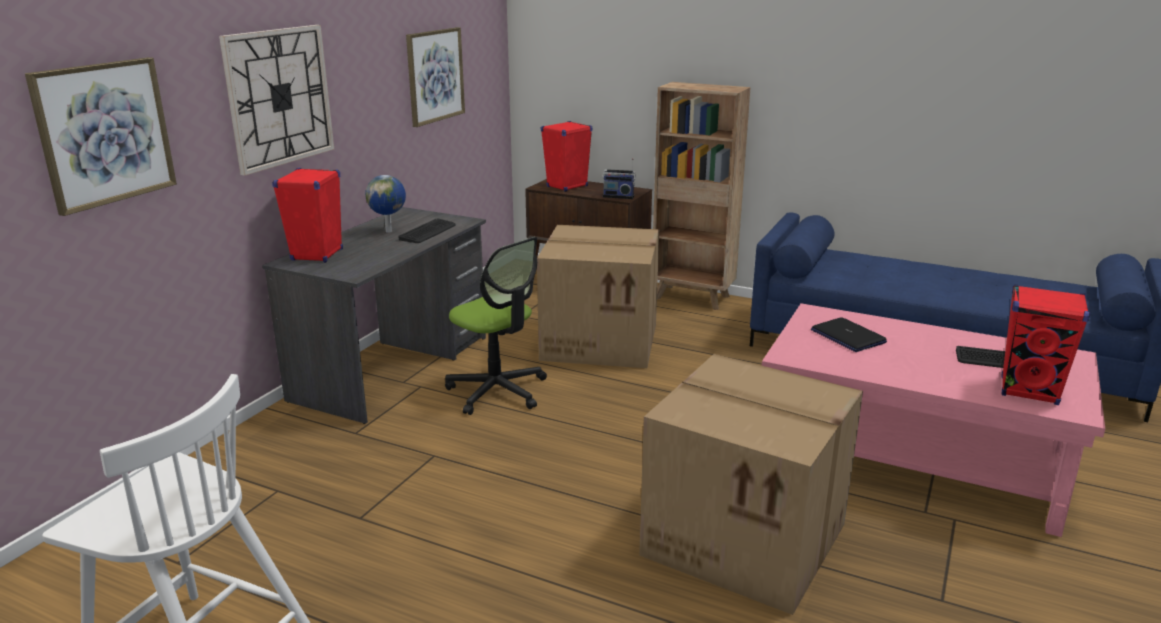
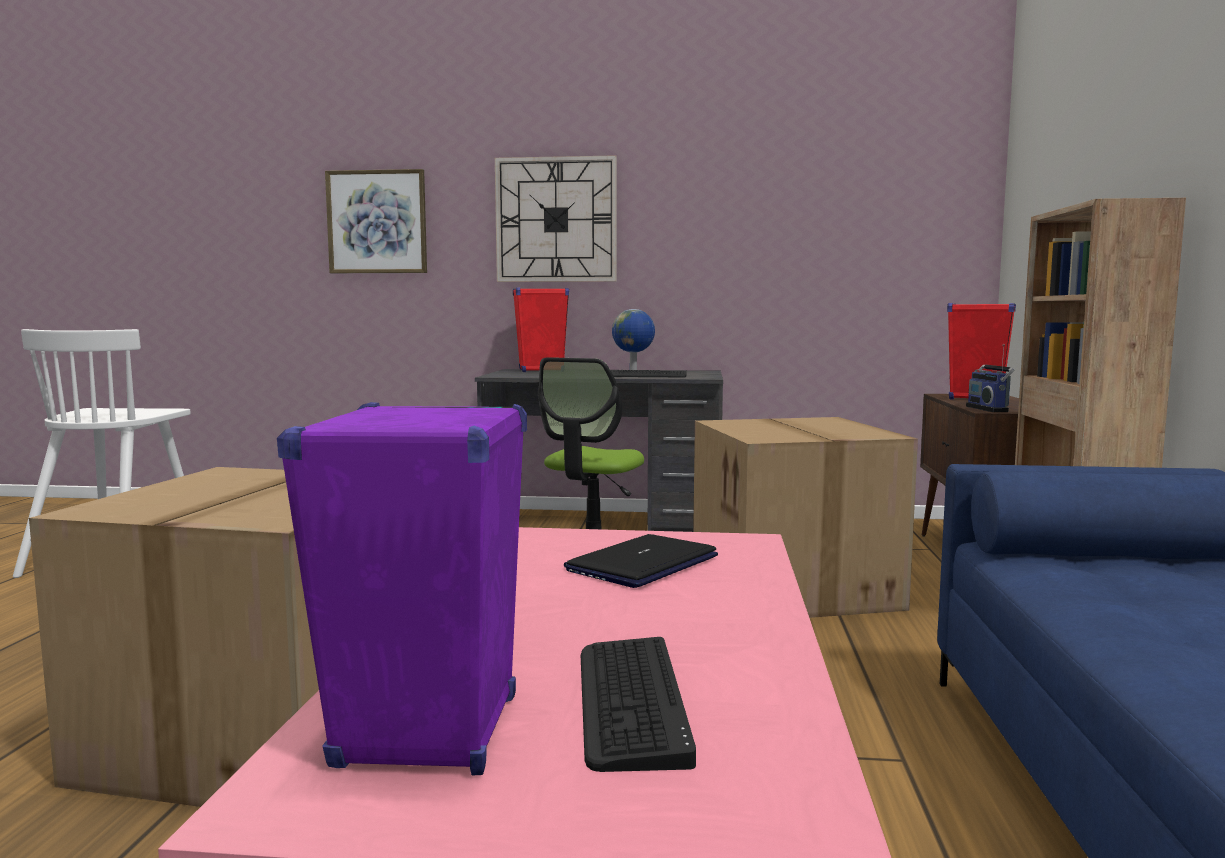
camera: 70 degrees right, 15 degrees down
(435, 75) = (813, 229): picture -> none
(1029, 391) = (428, 732): red speaker -> purple speaker

